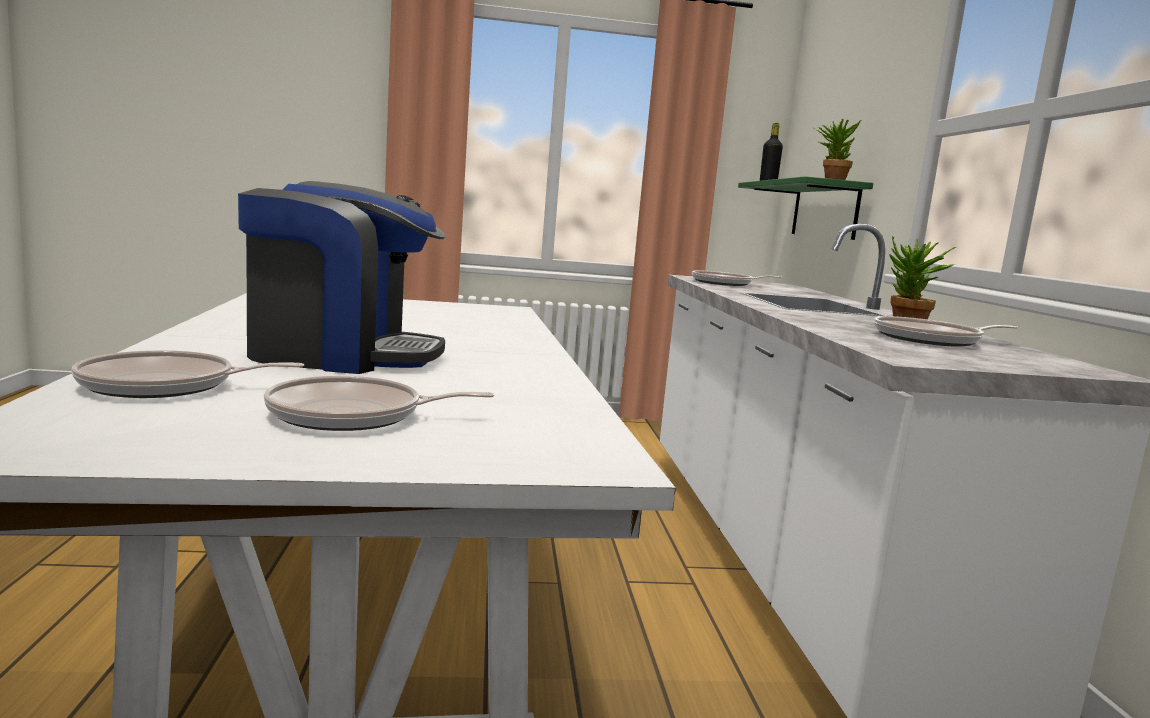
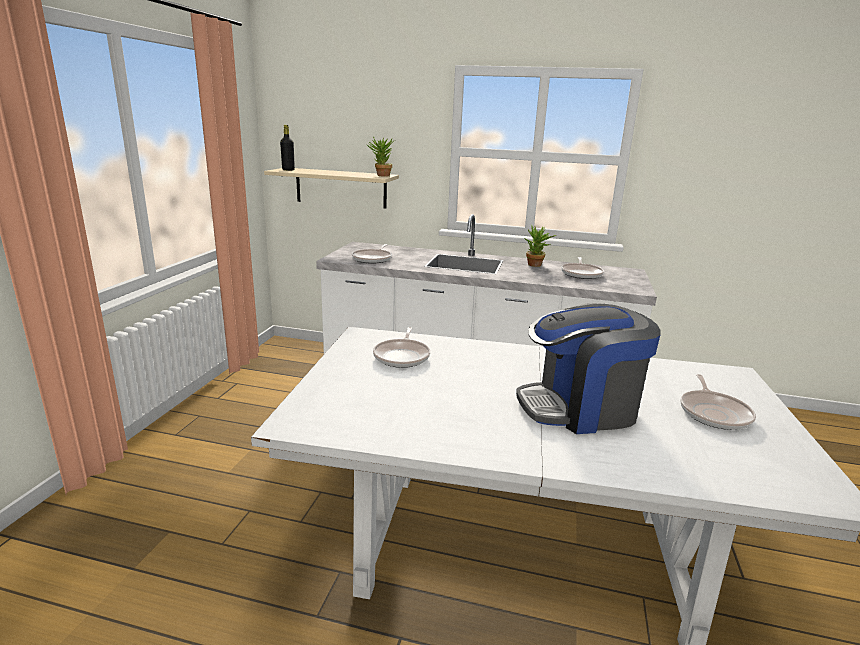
camera: 70 degrees left, 10 degrees up
(166, 386) = (697, 462): frying pan -> frying pan (402, 356)
(341, 355) = (580, 408): coffee machine -> coffee machine turned 120 degrees counterclockwise
(824, 211) = (341, 188): green shelf -> beige shelf

